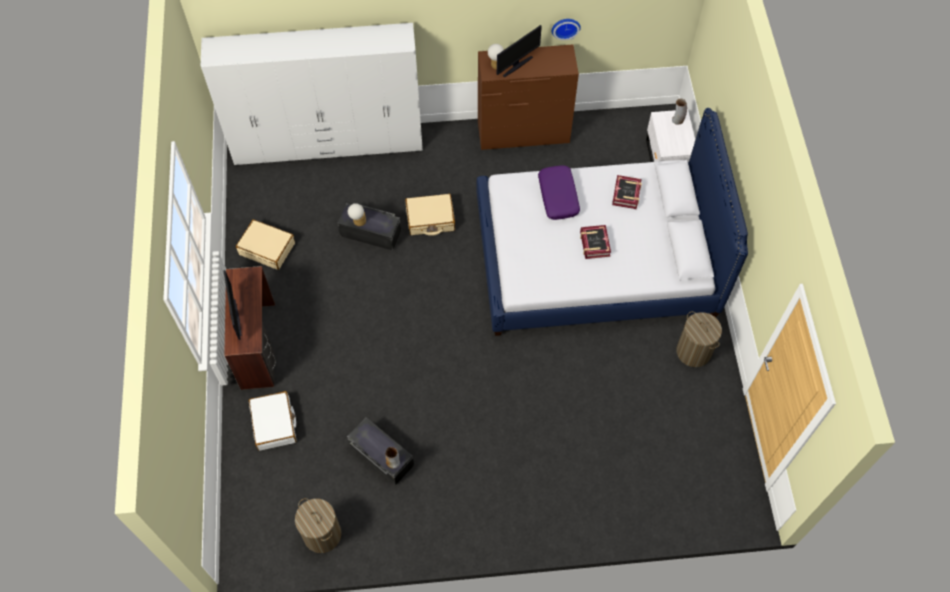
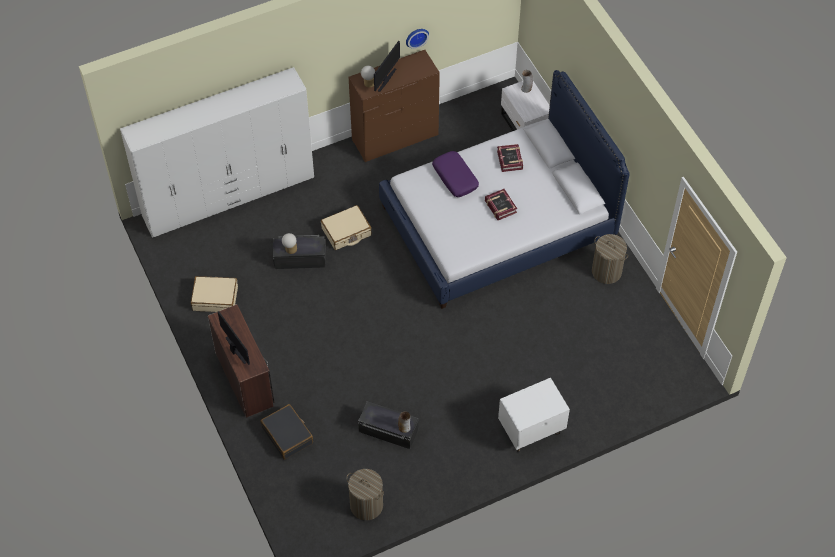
camera: 20 degrees left, 5 degrees down
(274, 424) = (287, 435): white suitcase -> black suitcase
(536, 510) = (531, 431): none -> white nightstand

